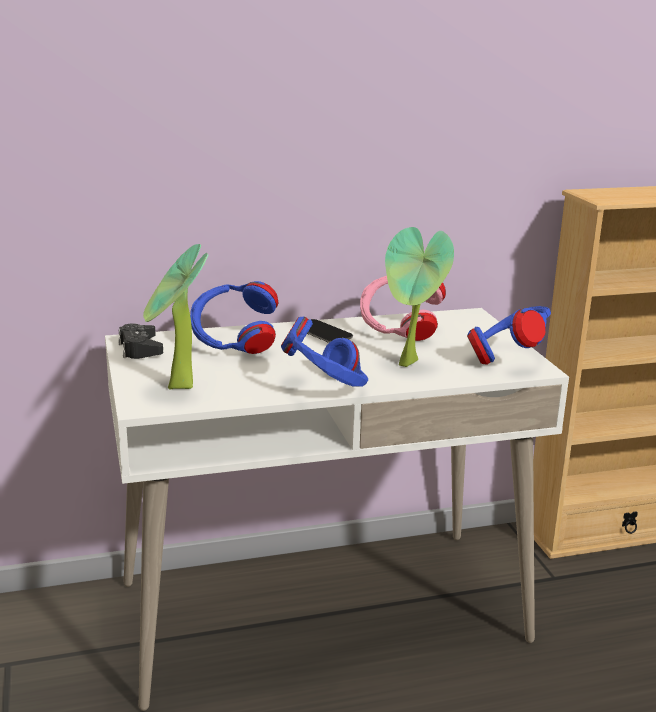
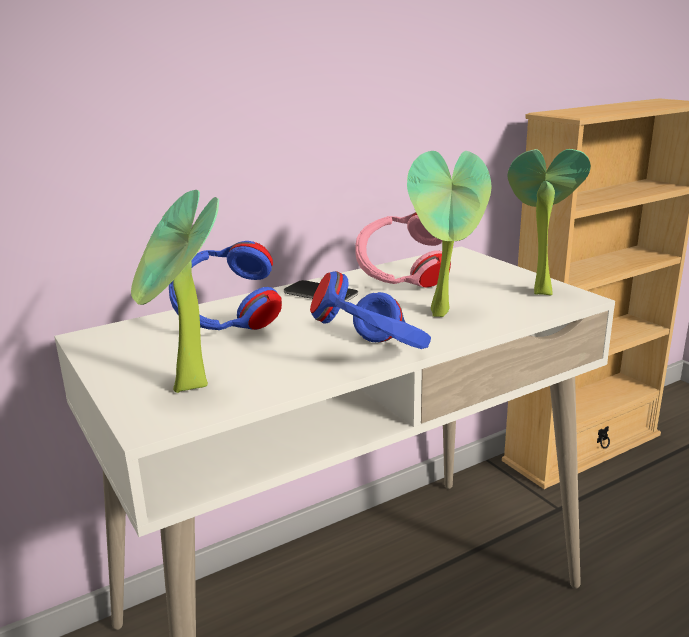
camera: 15 degrees left, 0 degrees up
(140, 348) = (109, 345): black game controller -> none
(508, 358) = (537, 291): blue headphones -> potted plant

